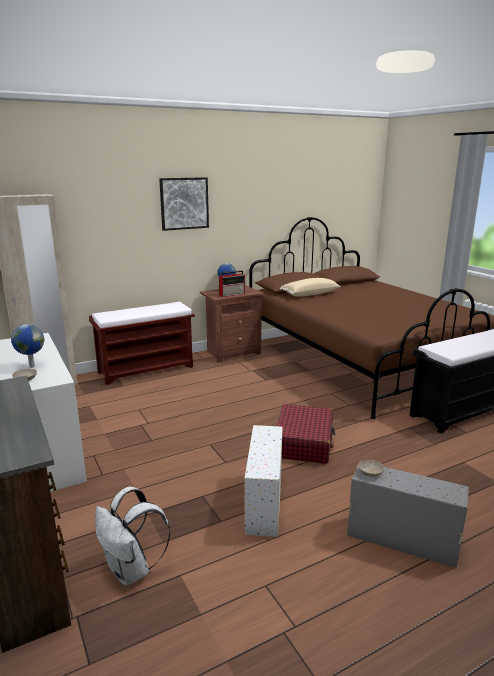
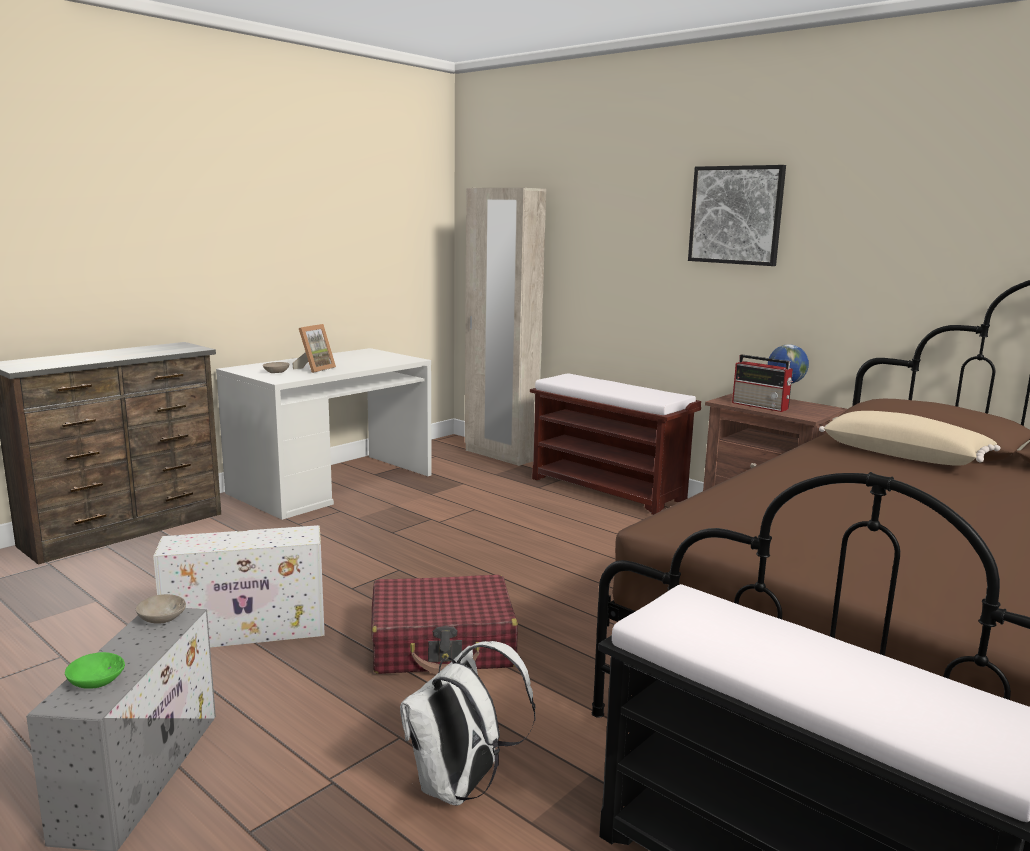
camera: 70 degrees right, 5 degrees down
(31, 366) = (315, 369): globe -> picture frame
(131, 570) = (111, 574): white backpack -> white backpack (461, 787)
(436, 490) = (94, 682): none -> green bowl

